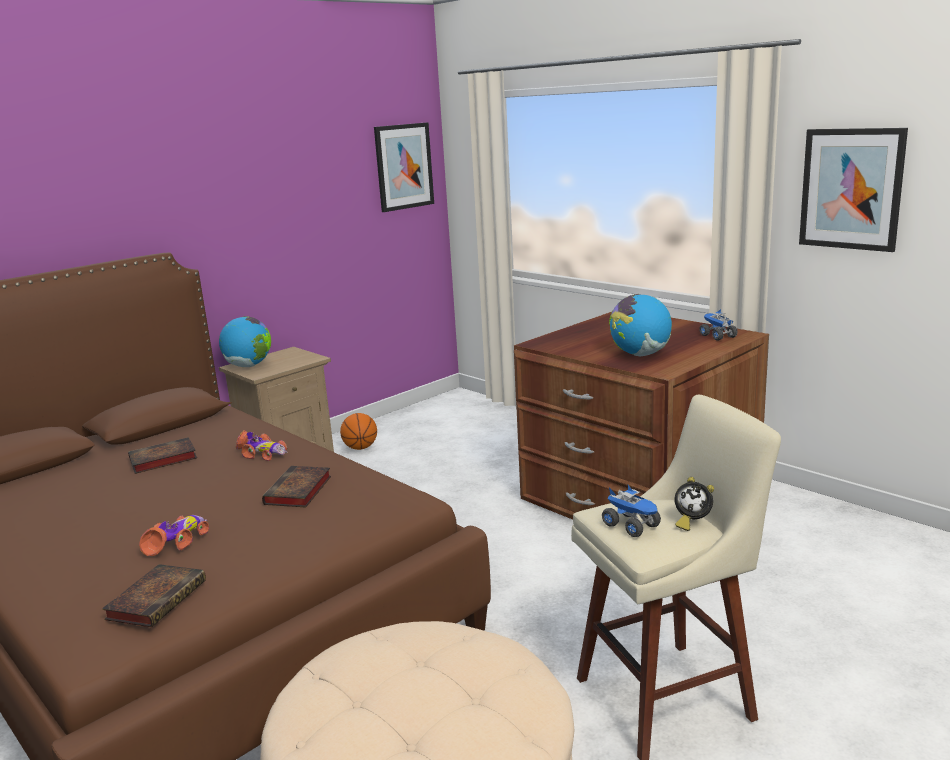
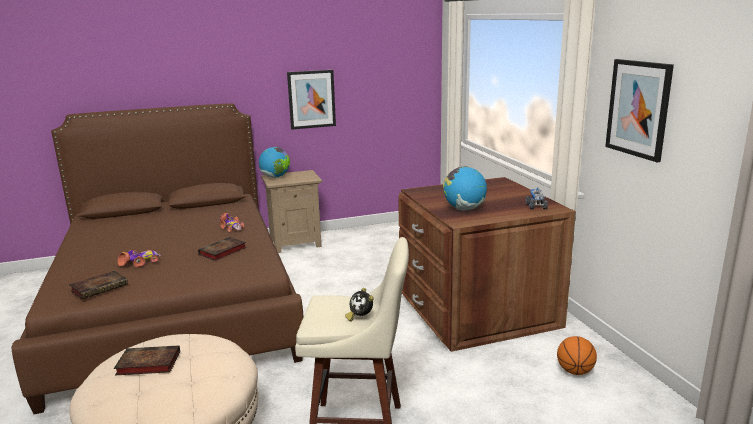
camera: 25 degrees right, 0 degrees up
(161, 460) = (185, 220): book -> book (147, 364)
(360, 448) = (343, 241): basketball -> basketball (575, 371)
(404, 166) = (407, 62): picture -> picture (311, 99)
(632, 526) = (325, 310): toy truck -> none

